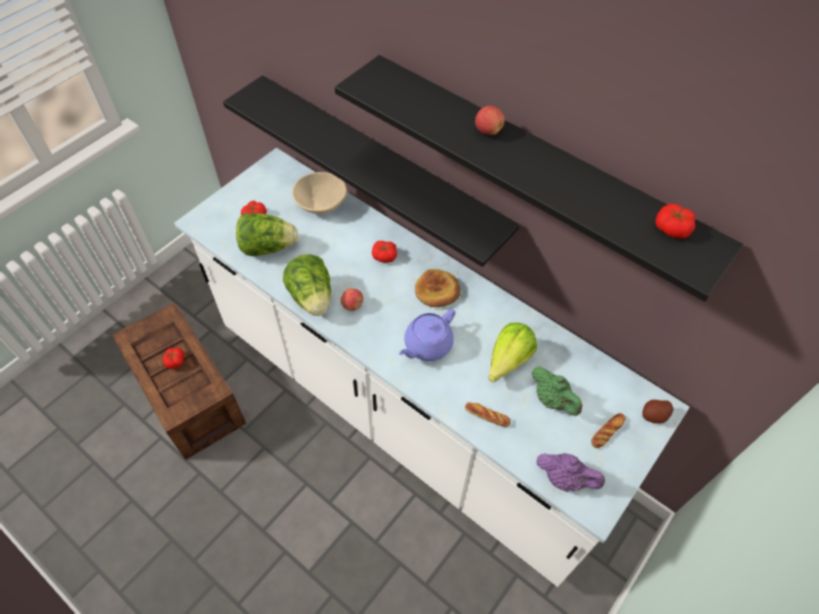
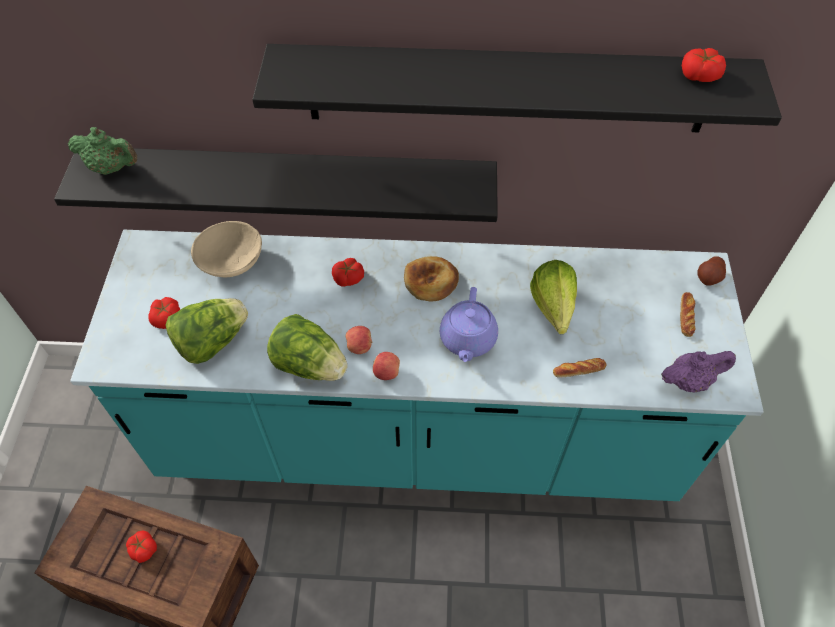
camera: 35 degrees left, 0 degrees up
(406, 413) = (417, 440): white counter -> turquoise counter
(488, 131) = (457, 67): apple -> apple (386, 372)
(552, 400) = (620, 318): green teapot -> green teapot (111, 168)

